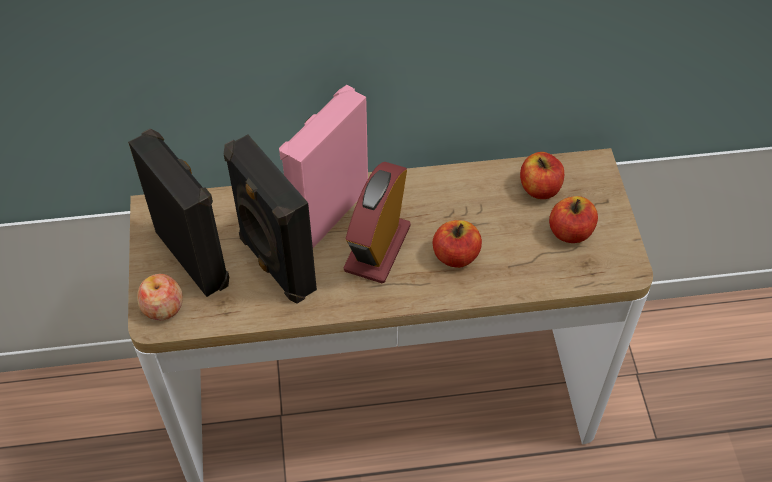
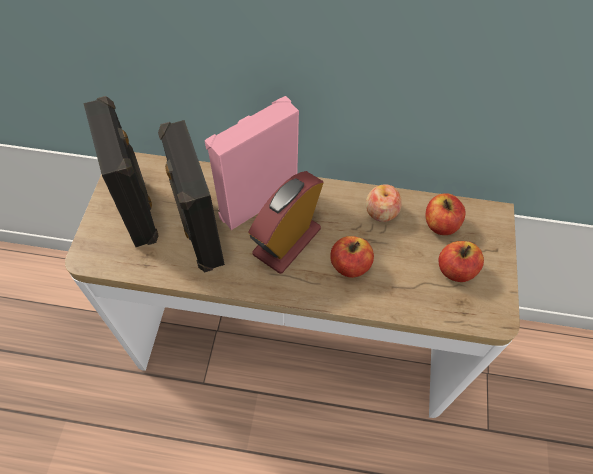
camera: 15 degrees right, 5 degrees up
(163, 307) = (99, 246): apple -> apple (381, 211)

